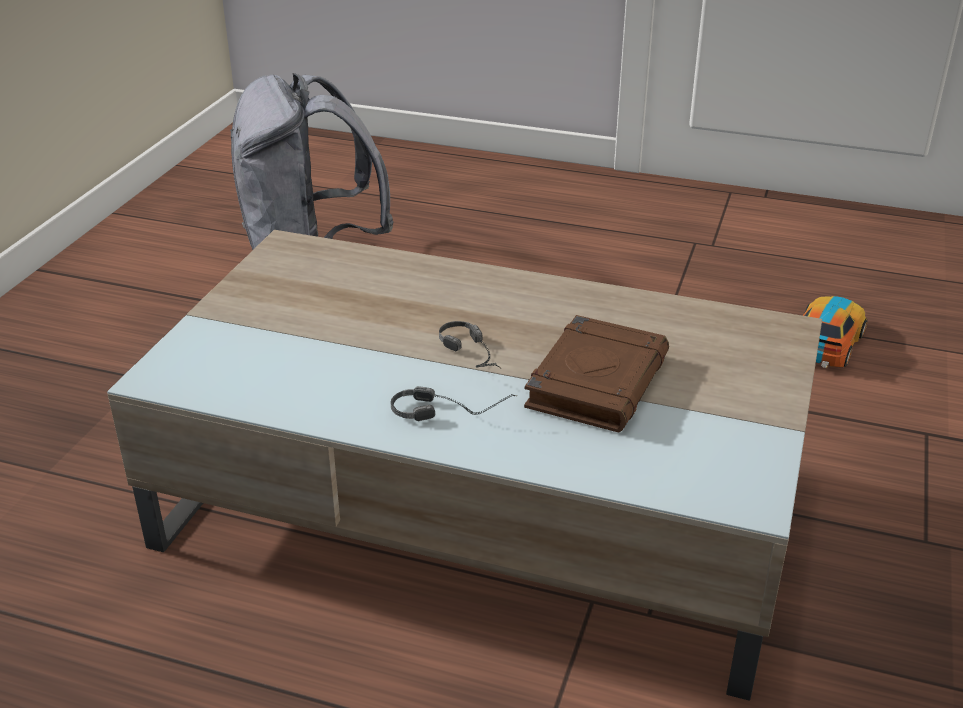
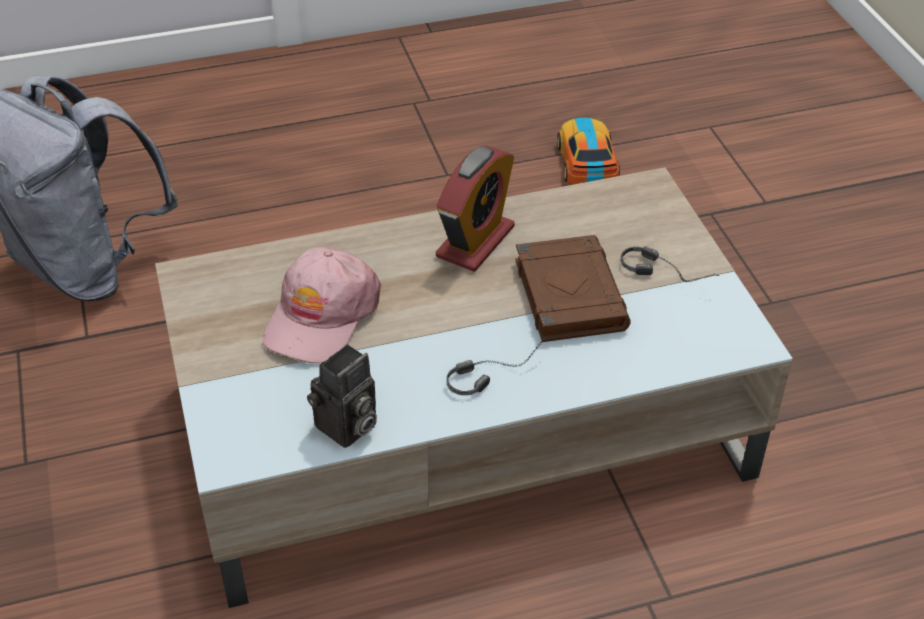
camera: 35 degrees left, 10 degrees up
(272, 398) = (346, 428): none -> camera
(353, 310) = (321, 316): none -> pink cap
(478, 358) = (465, 314): headphones -> headphones (669, 272)
(554, 308) = (475, 242): none -> alarm clock

